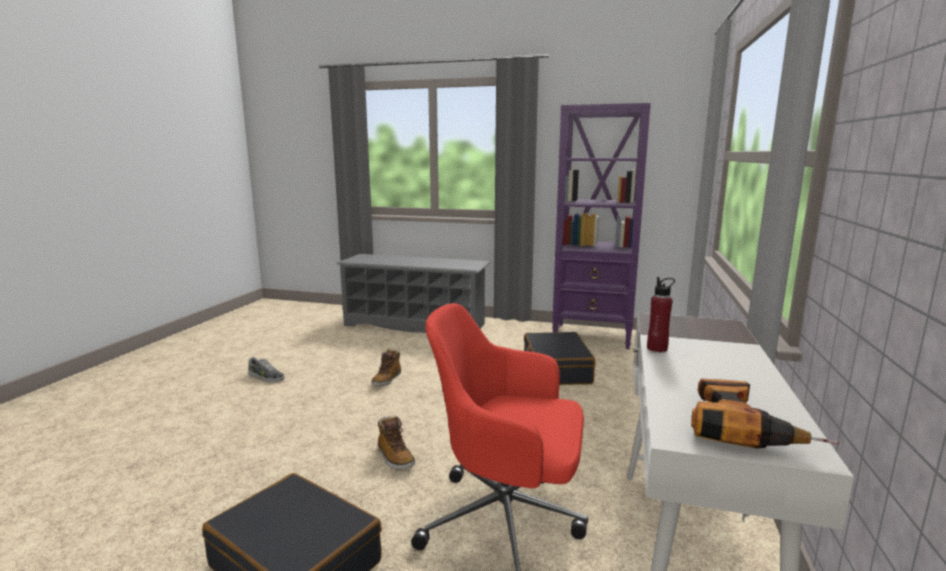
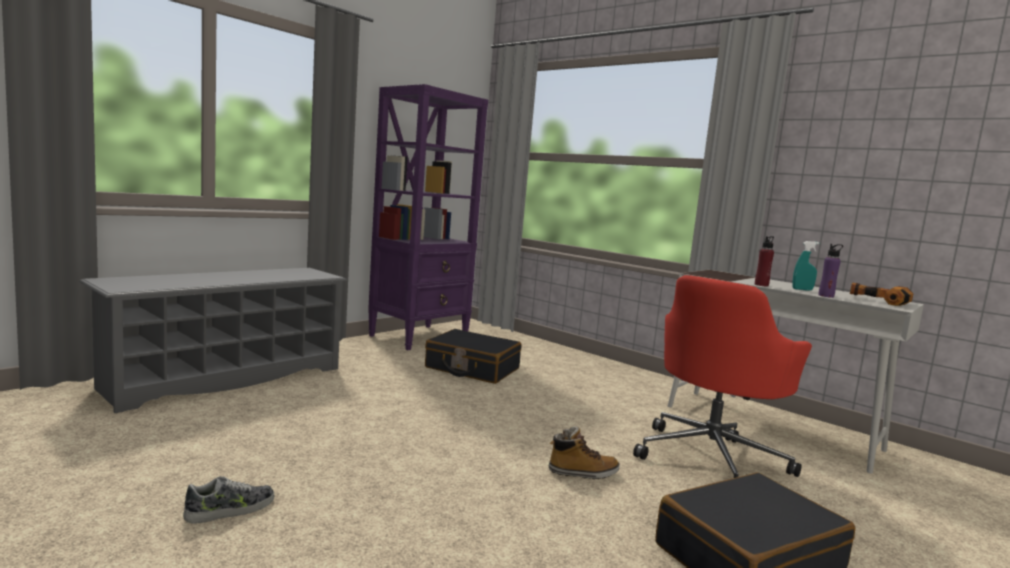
camera: 65 degrees left, 5 degrees down
(386, 380) = (385, 434): boot -> none
(663, 385) = (826, 296): none -> purple bottle
(693, 371) = (802, 289): none -> turquoise spray bottle

